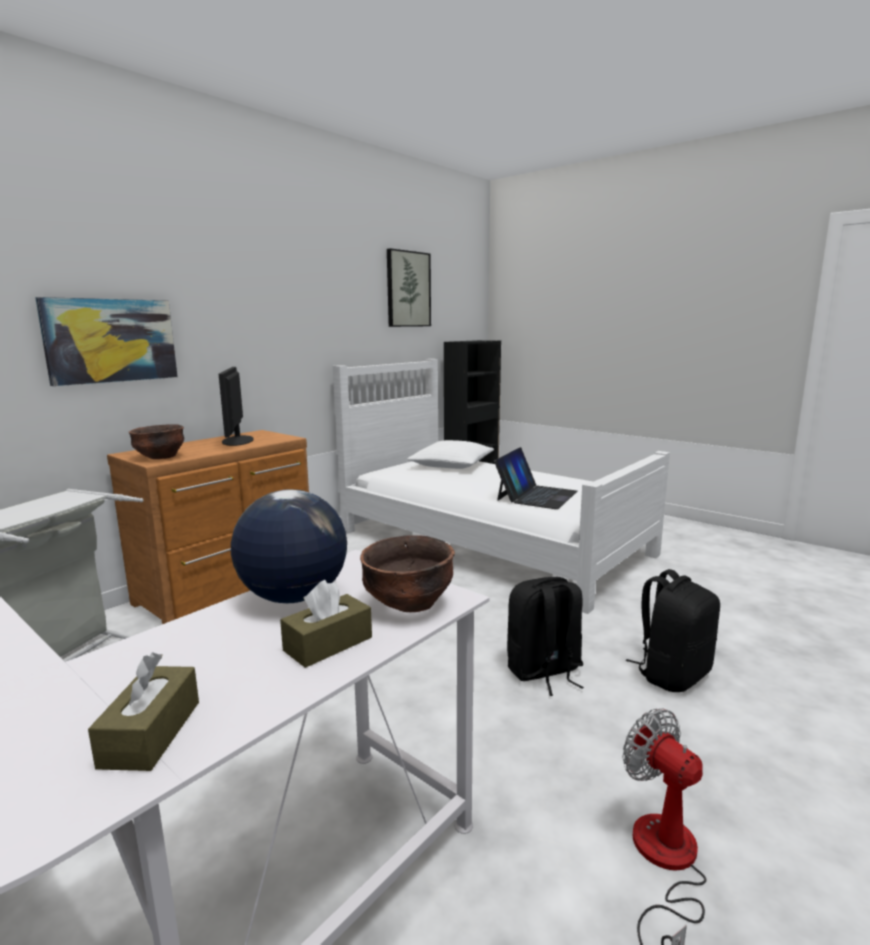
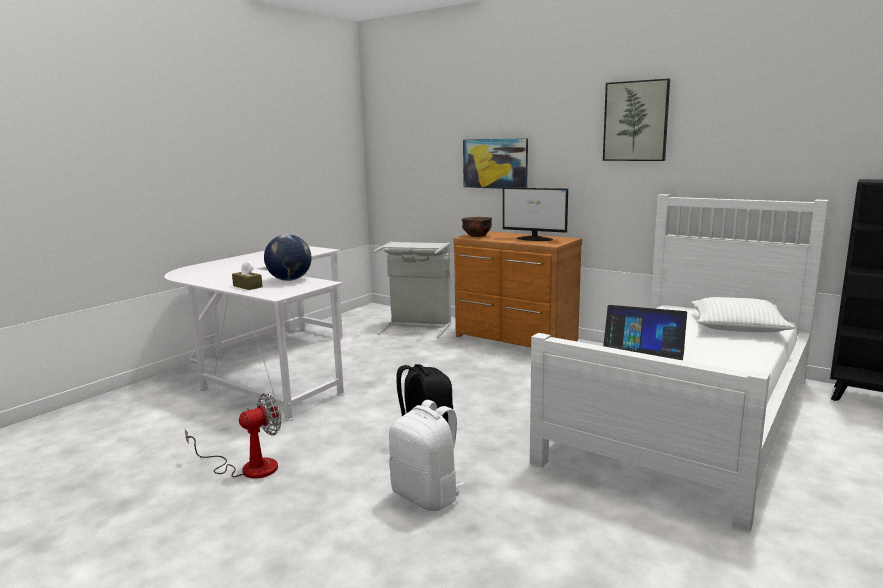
camera: 85 degrees right, 0 degrees up
(151, 733) = (210, 279): brown tissue box -> none
(237, 440) = (535, 239): monitor -> monitor turned 135 degrees counterclockwise
(408, 289) = (799, 112): picture -> picture (636, 121)
(409, 604) = (274, 292): brown bowl -> none
(672, 674) = (427, 496): black backpack -> white backpack

